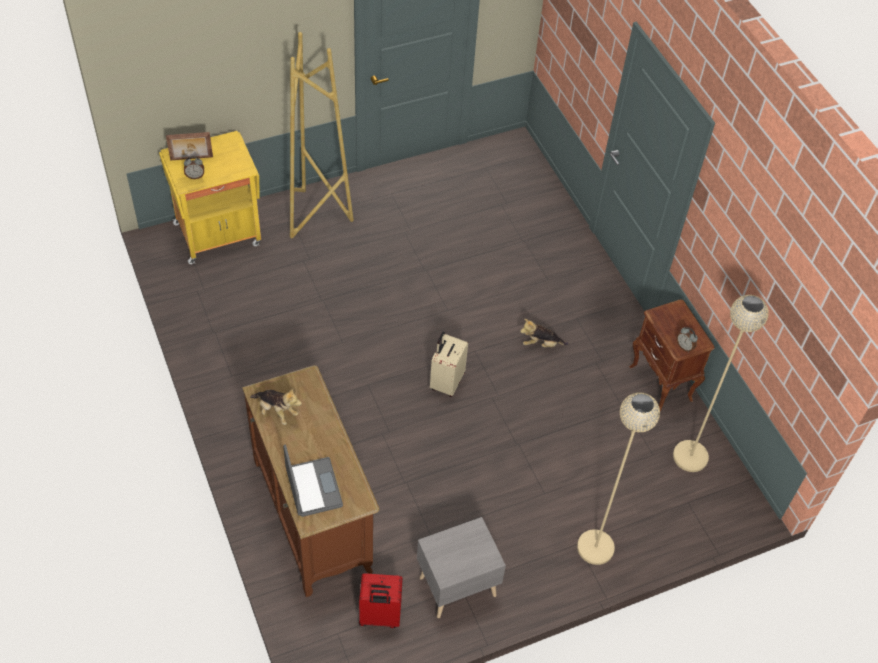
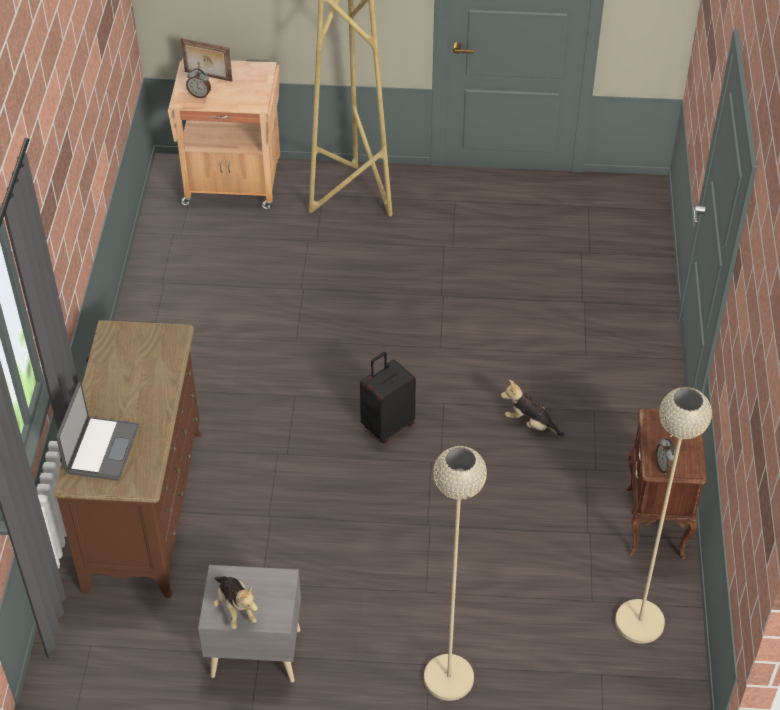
camera: 30 degrees right, 5 degrees down
(219, 234) = (234, 183): yellow cart -> brown cart
(276, 411) = (117, 357): plush toy -> plush toy (235, 608)
(379, 616) = (147, 647): red suitcase -> none
(446, 382) = (387, 425): beige suitcase -> black suitcase

